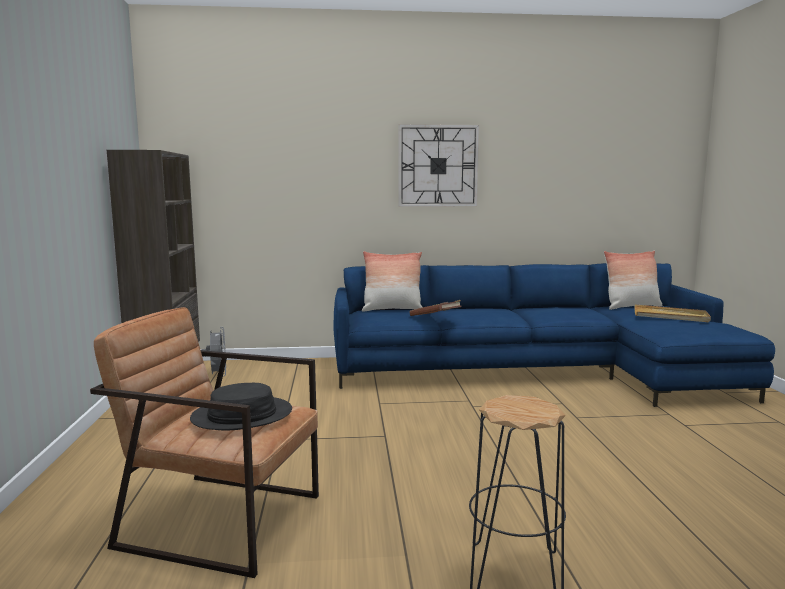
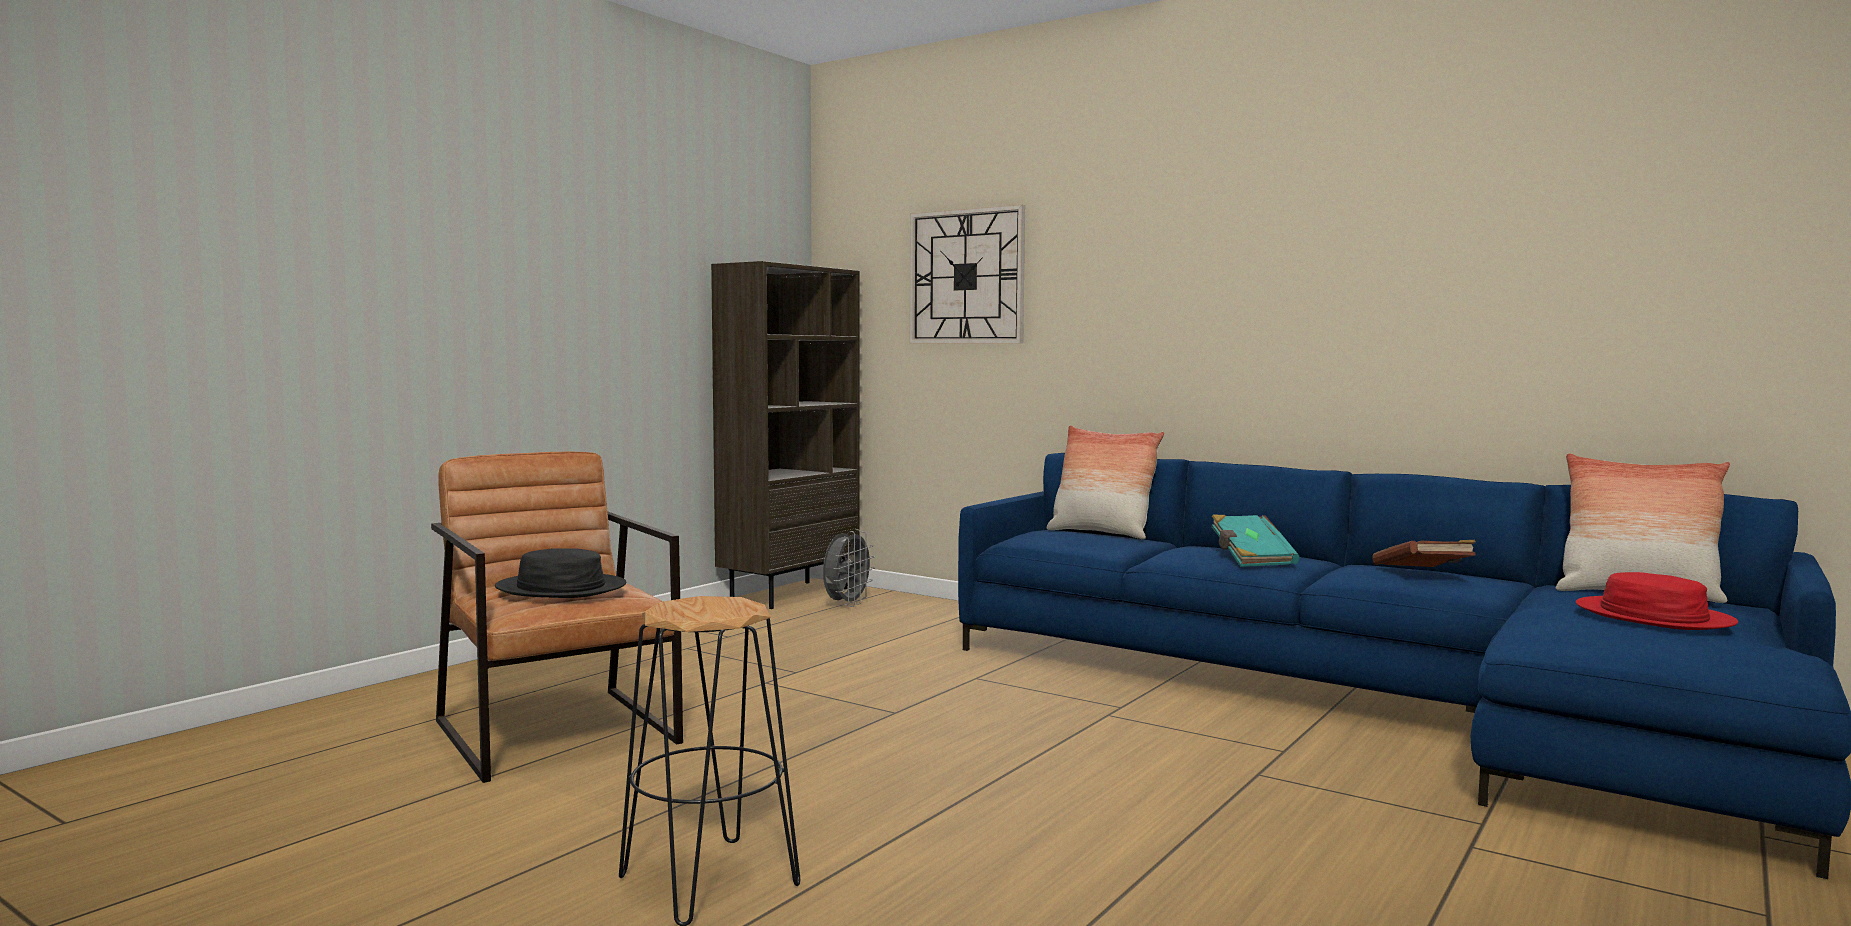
camera: 40 degrees right, 5 degrees down
(435, 318) = (1126, 550): brown book -> brown book (1423, 574)
(438, 166) = (1230, 272): wall clock -> wall clock (966, 277)
(491, 313) = (1250, 559): none -> turquoise book
(671, 316) = (1653, 616): beige tray -> red hat

